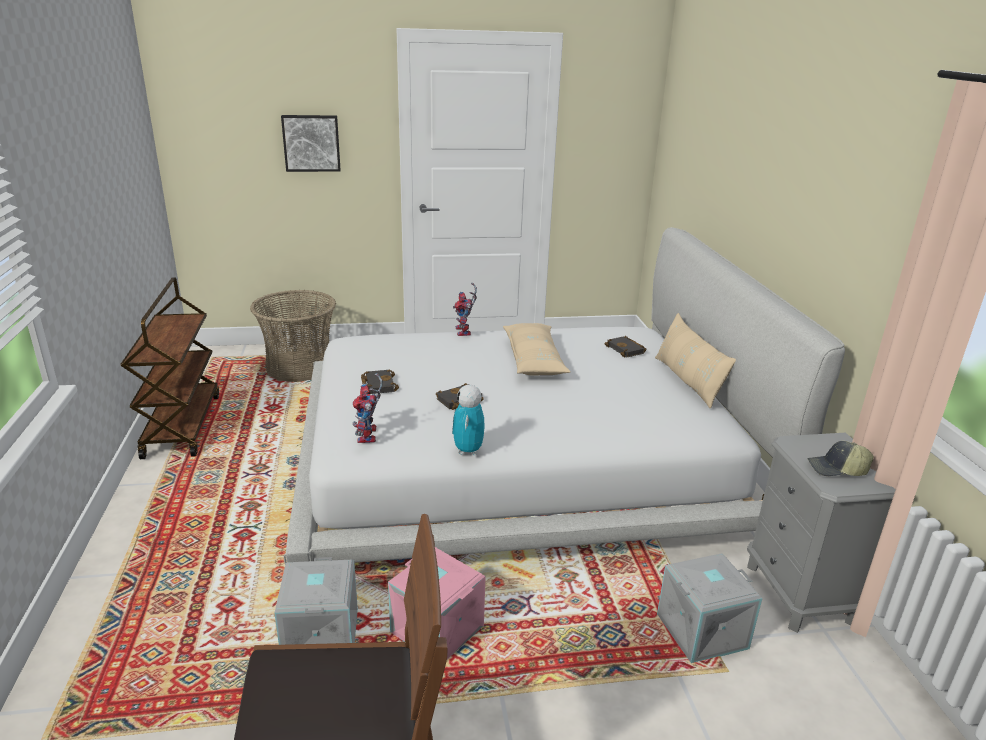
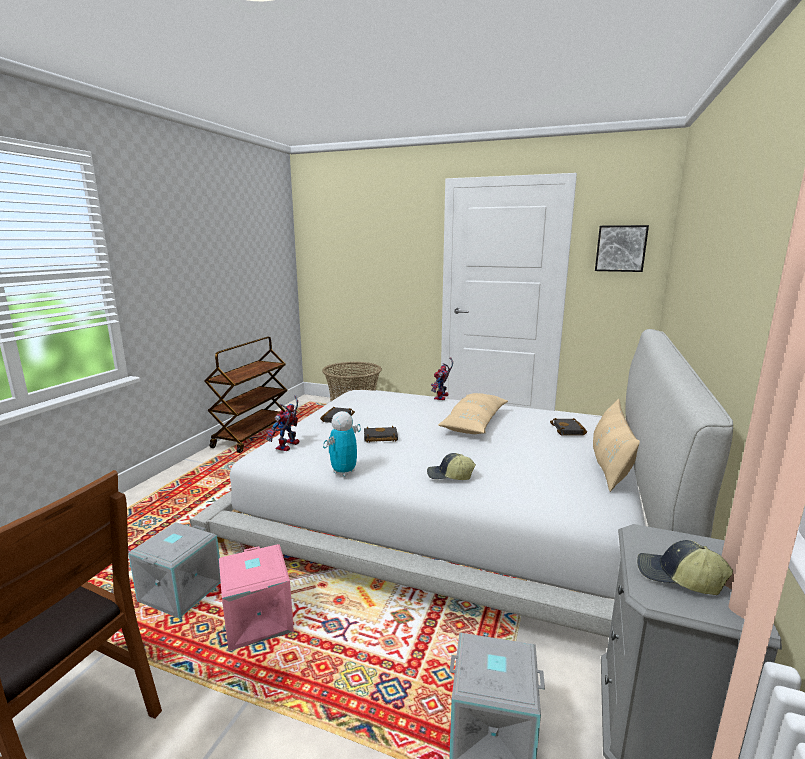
camera: 30 degrees right, 10 degrees down
(311, 143) = (384, 261): picture -> picture (620, 248)
(573, 428) = (449, 476): none -> cap

